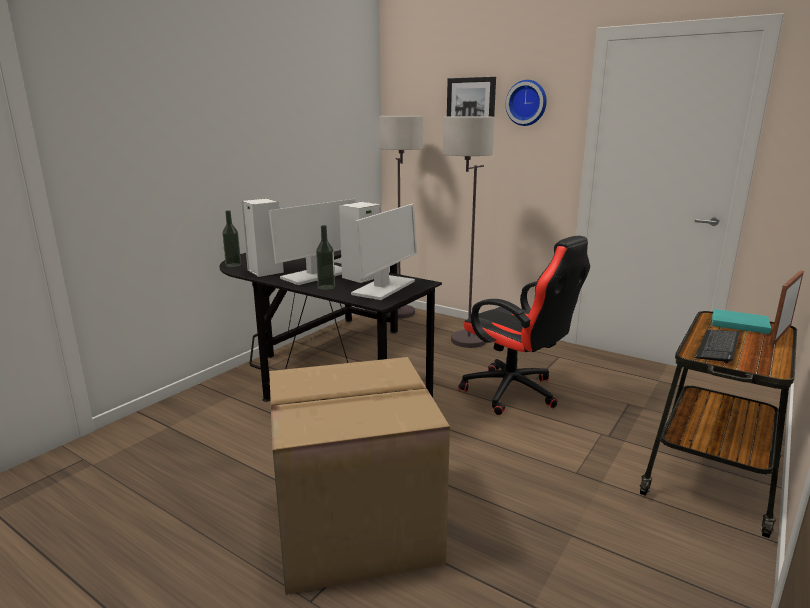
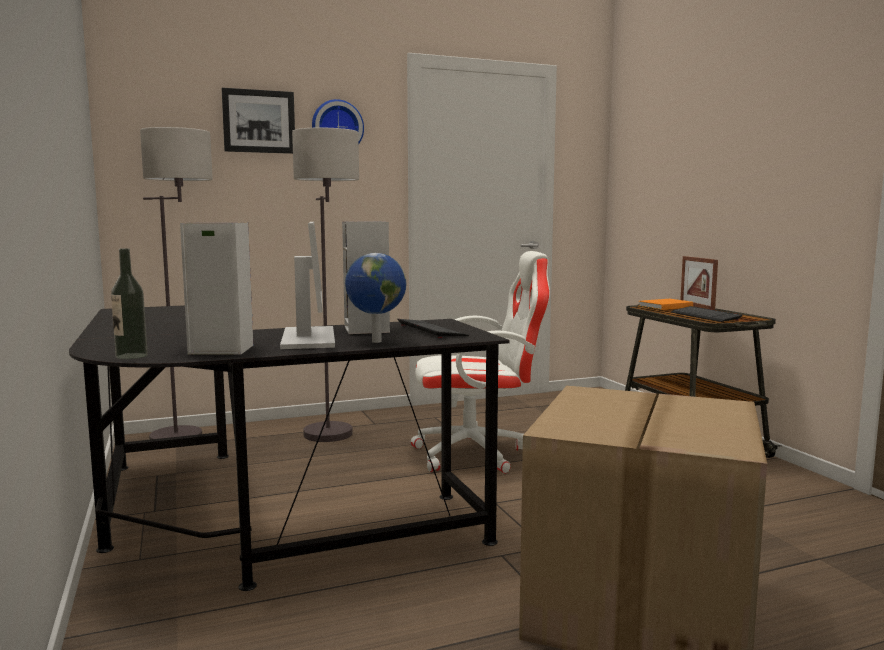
camera: 55 degrees left, 10 degrees down
(326, 287) = (375, 341): bottle -> globe
(384, 288) = (431, 330): monitor -> keyboard
(516, 395) = (479, 454): black office chair -> white office chair
(738, 323) = (664, 306): turquoise book -> orange book

